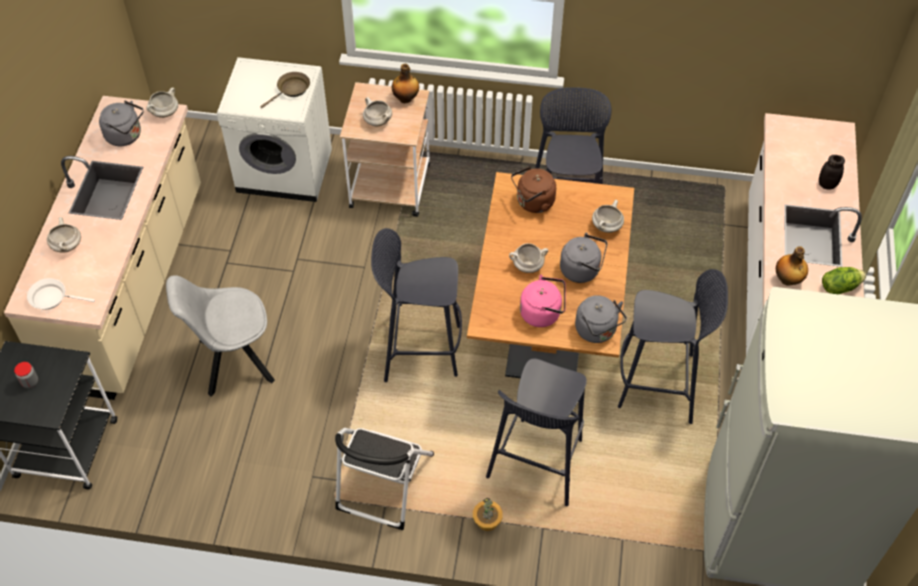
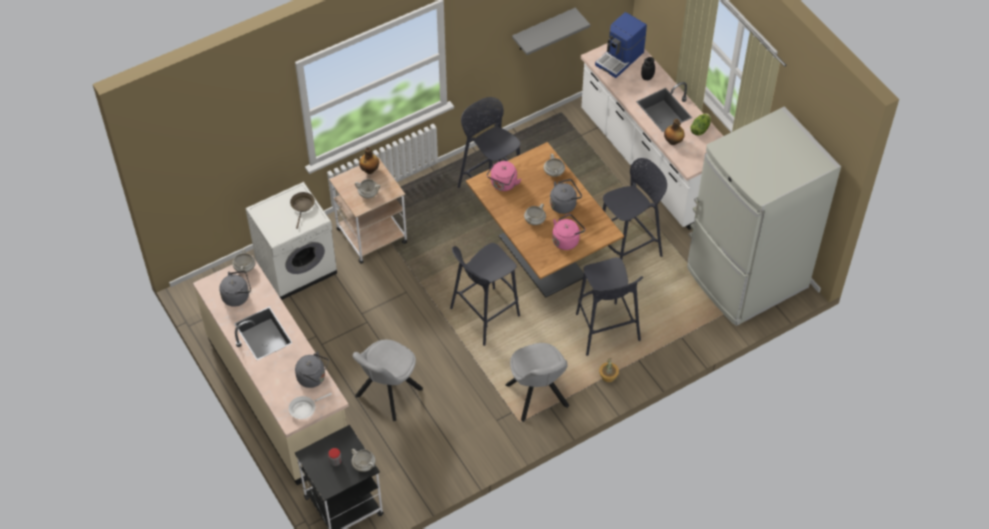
camera: 40 degrees left, 0 degrees up
(67, 246) = (279, 377): white cooking pot -> white cooking pot (364, 465)
(383, 484) = (537, 397): step ladder -> grey chair
(533, 203) = (503, 184): brown kettle -> pink kettle
(597, 331) = (602, 231): grey kettle -> grey kettle (313, 378)
(727, 48) = (543, 30): none -> grey shelf
(812, 145) = (620, 59): none -> coffee machine

